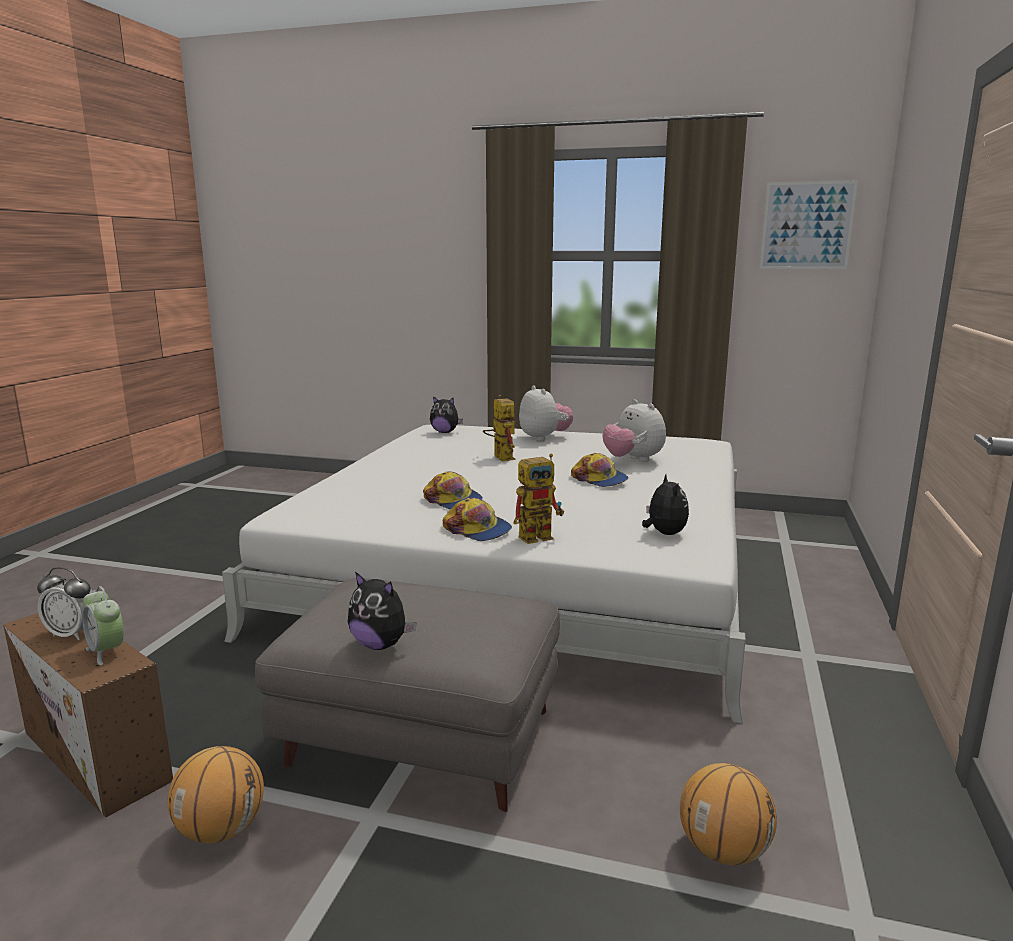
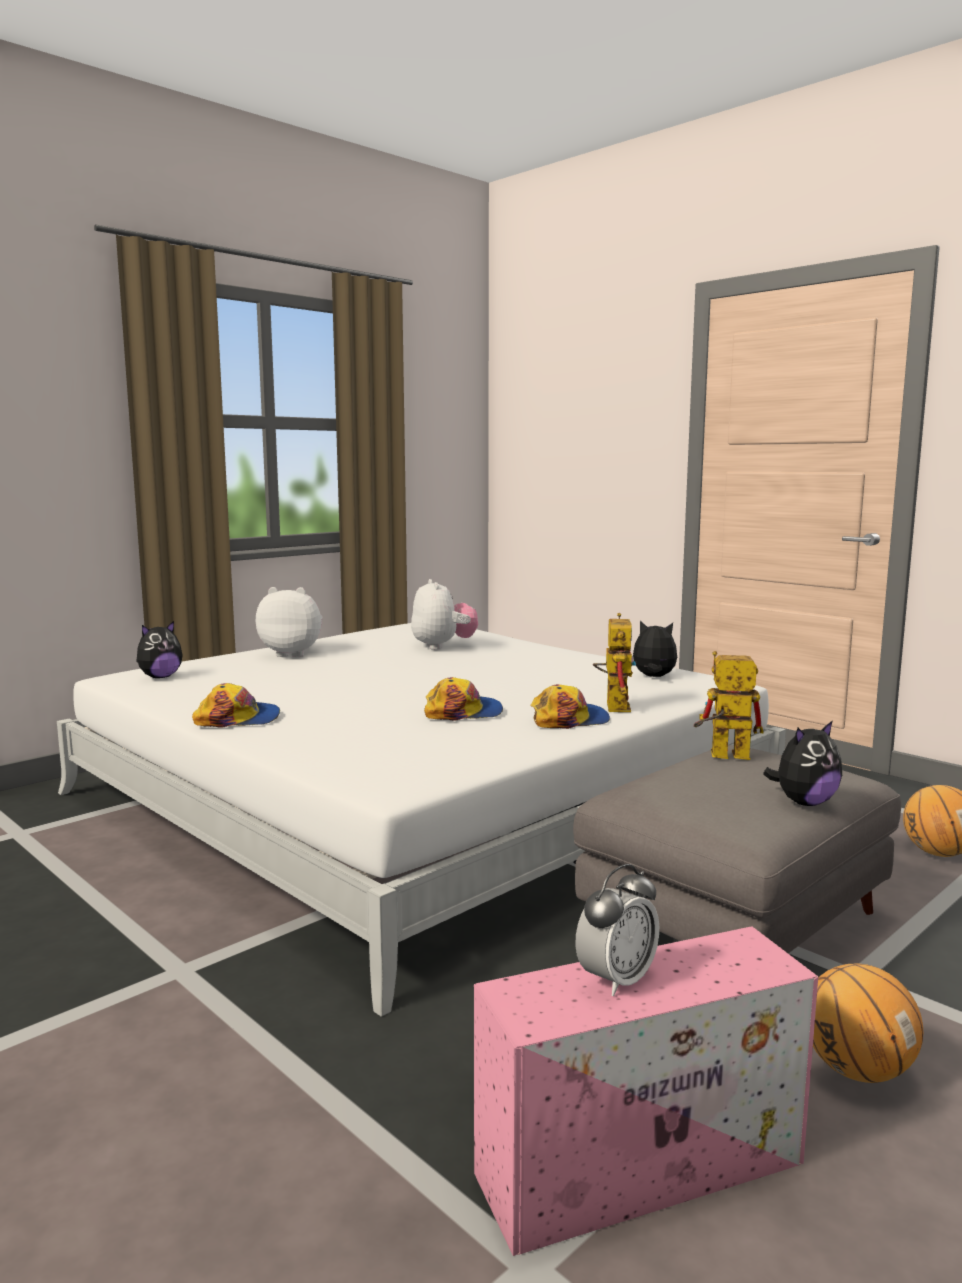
camera: 60 degrees left, 5 degrees down
(97, 756) = (644, 1166): brown storage box -> pink storage box
(107, 652) = (699, 955): alarm clock -> none
(500, 456) = (334, 675): toy robot -> toy robot (720, 756)
(600, 479) = (481, 664): cap -> cap (238, 719)
(633, 460) = (443, 646): plush toy -> plush toy turned 105 degrees counterclockwise
(807, 225) = (439, 398): picture -> none

